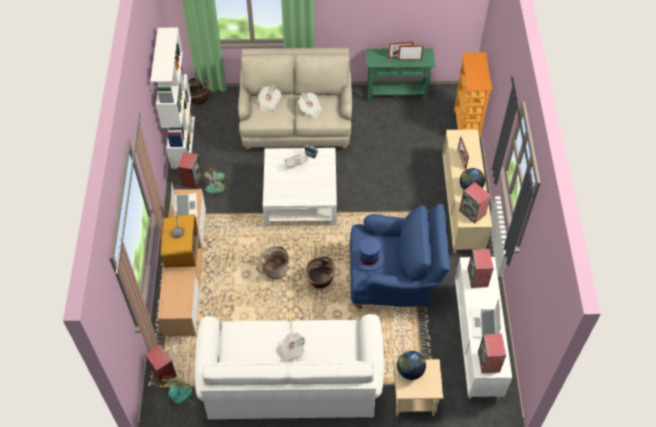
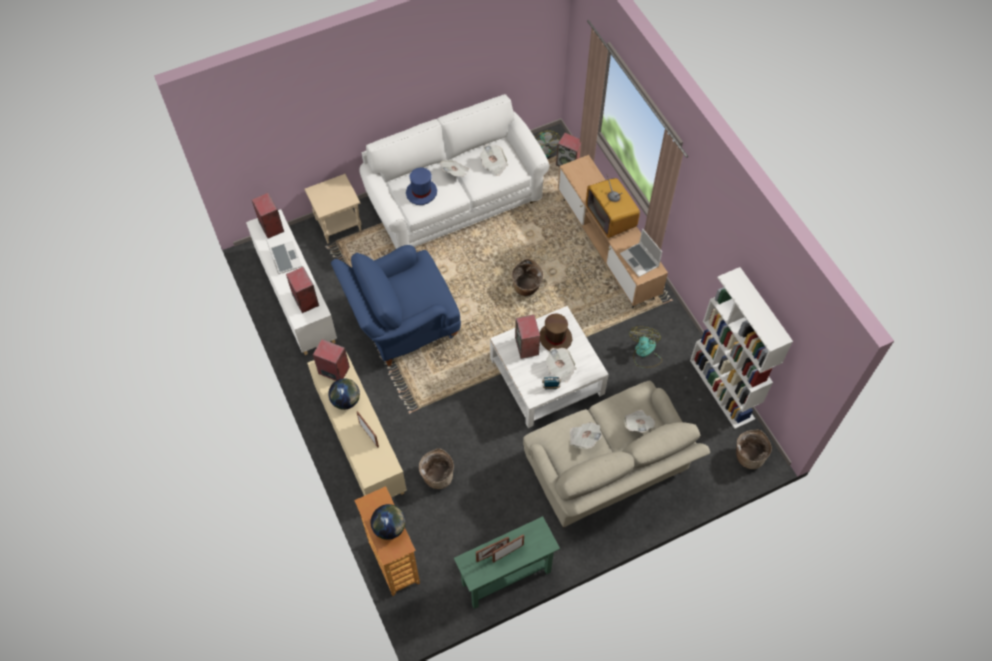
camera: 155 degrees right, 5 degrees up
(191, 179) = (678, 348): speaker -> speaker (527, 346)
(249, 343) = (494, 165): none -> newspaper
(286, 186) = (555, 337): none -> brown hat
(320, 281) = (475, 294): basket -> basket (437, 475)
(369, 259) = (424, 280): blue hat -> blue hat (421, 192)
(410, 371) = (341, 198): globe -> globe (389, 527)

